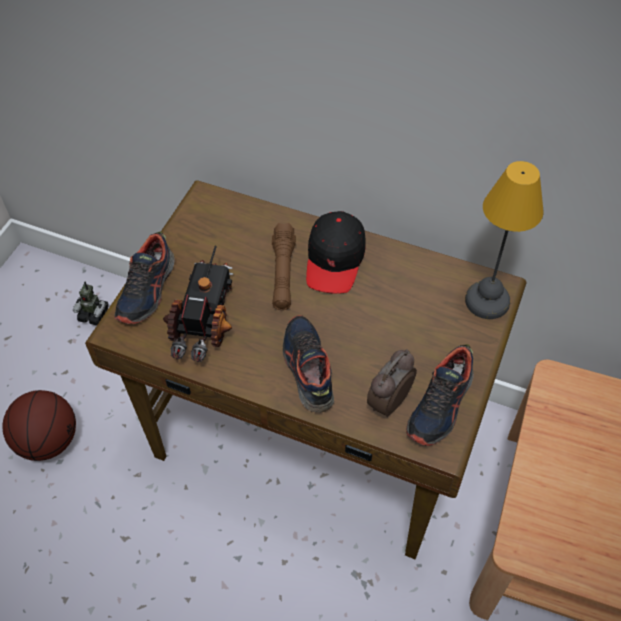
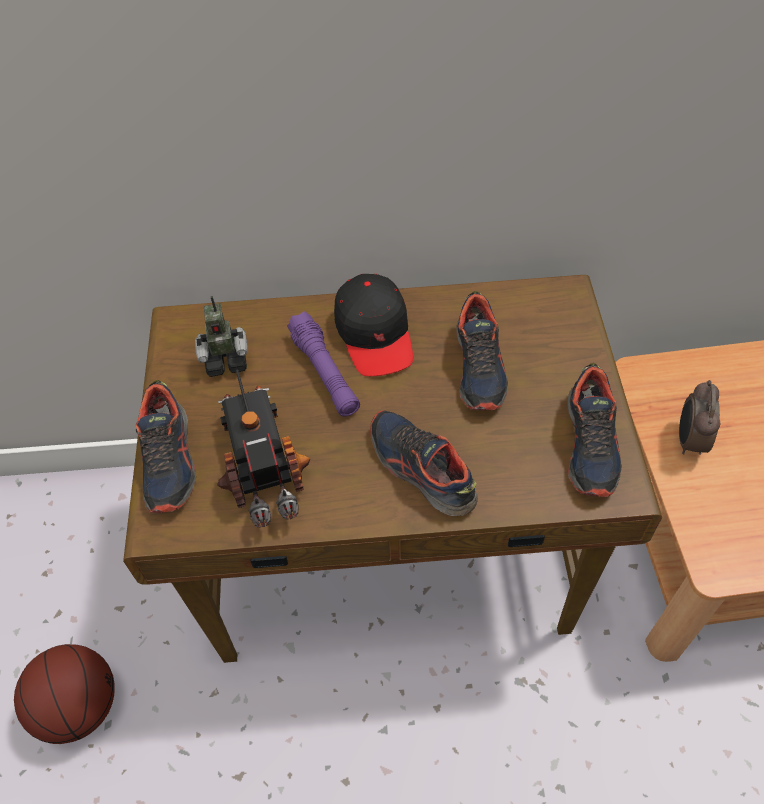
camera: 25 degrees left, 0 degrees up
(94, 314) = (59, 529): toy robot -> toy robot (226, 360)
(283, 273) = (325, 372): brown flashlight -> purple flashlight
(388, 401) = (533, 466): alarm clock -> alarm clock (688, 440)
(395, 314) = (479, 367): none -> shoe
(486, 300) = (564, 312): table lamp -> none

